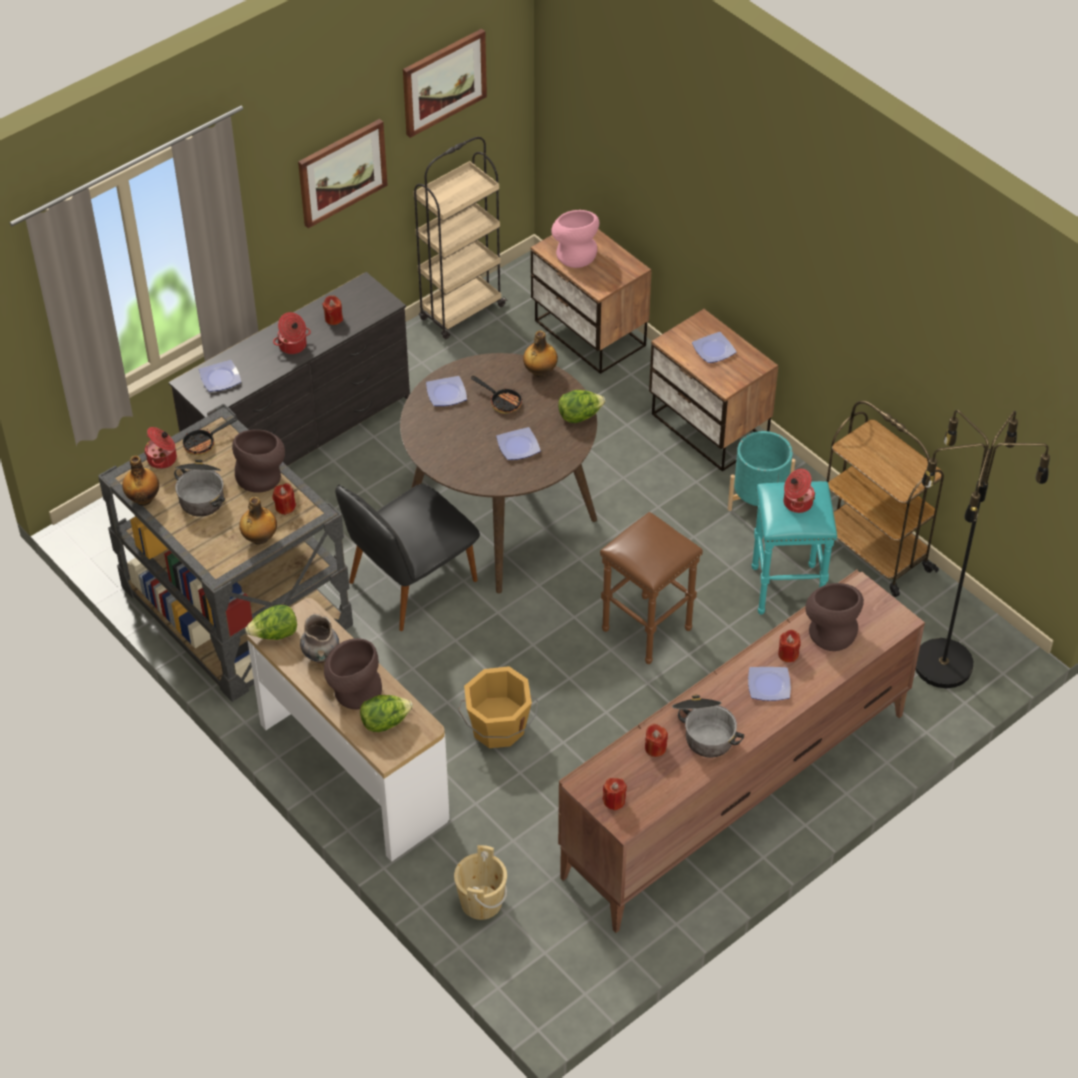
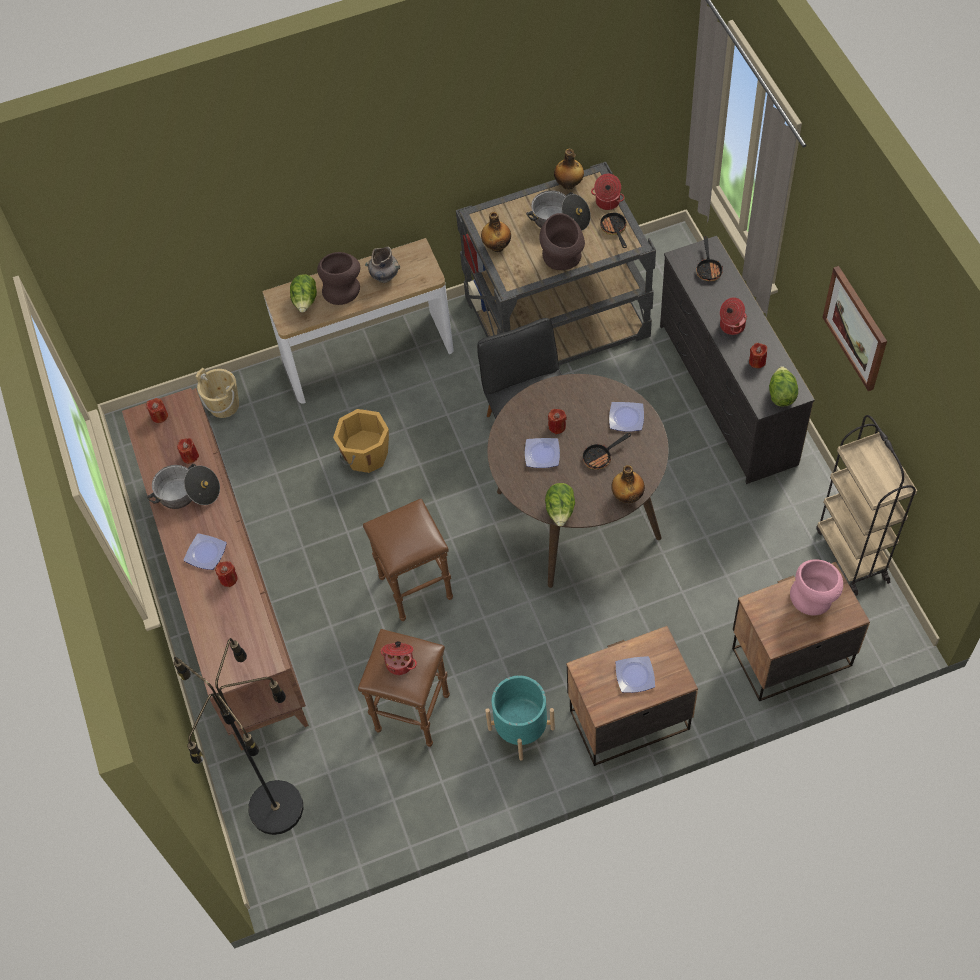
camera: 115 degrees right, 10 degrees up
(219, 378) = (708, 268): plate -> frying pan
(274, 634) = (417, 253): lettuce -> lettuce (781, 394)
(285, 507) = (524, 268): red candle -> red candle (557, 426)
(443, 81) = (930, 404): picture -> none
(788, 589) = (411, 713): turquoise stool -> brown stool
(830, 631) = (236, 619): brown vase -> none
(873, 551) = (424, 804): brown cart -> none

